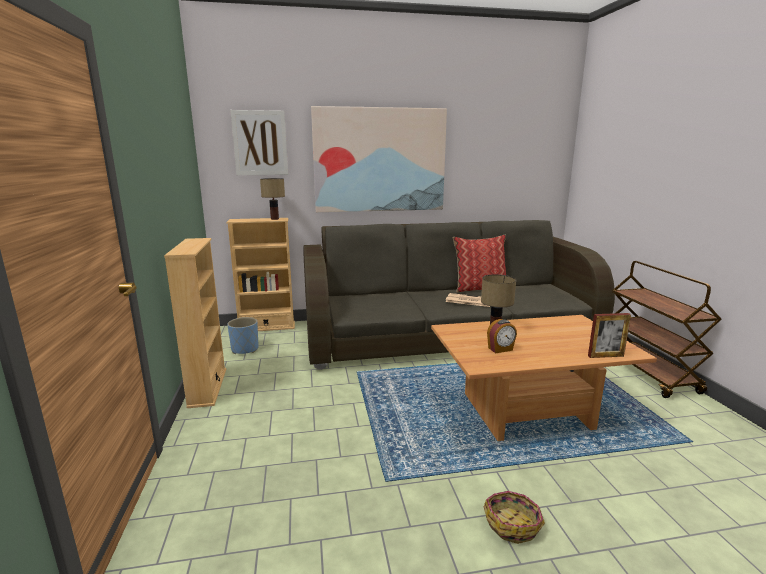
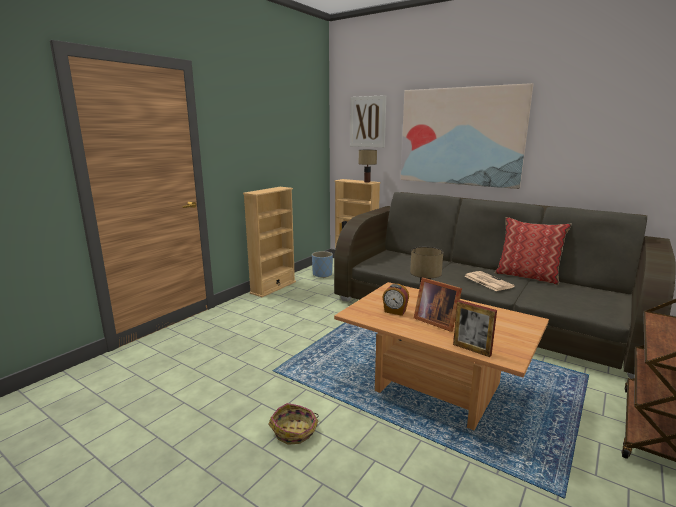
camera: 45 degrees right, 0 degrees up
(540, 345) = (435, 321): none -> picture frame

